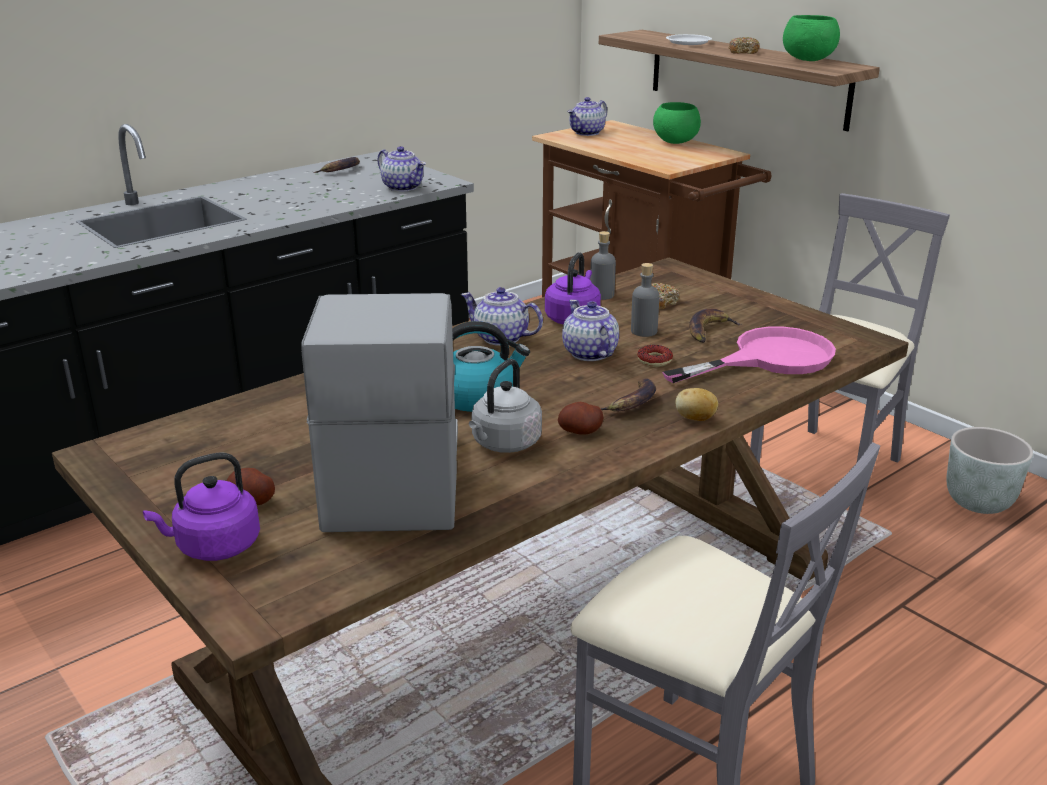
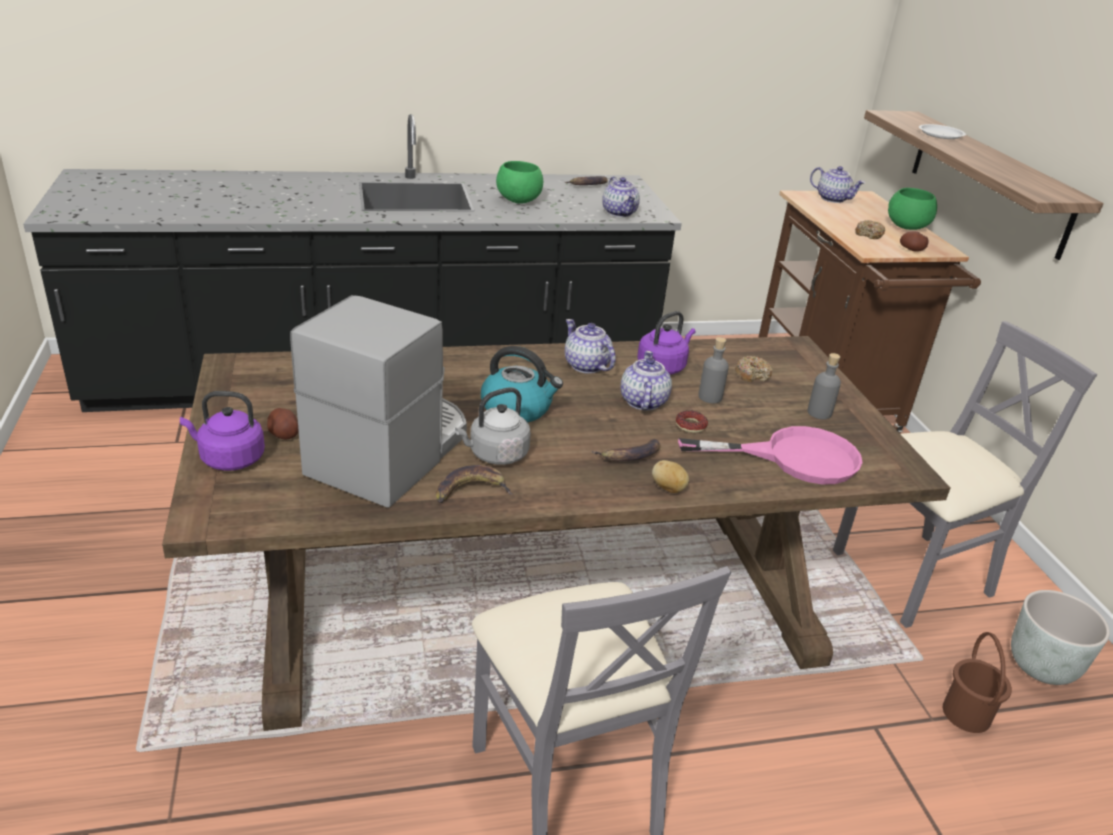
camera: 25 degrees right, 5 degrees up
(580, 431) = (563, 466): potato -> potato (911, 249)
(587, 133) = (833, 199): teapot -> teapot turned 120 degrees counterclockwise
(602, 295) = (709, 353): grey bottle -> grey bottle (819, 413)
(709, 331) = (768, 415): banana -> banana (471, 490)
(743, 52) = (981, 156): donut -> donut (869, 234)
(808, 60) = (1034, 179): green bowl -> green bowl (518, 201)
(958, 563) = (967, 714): none -> brown bucket

